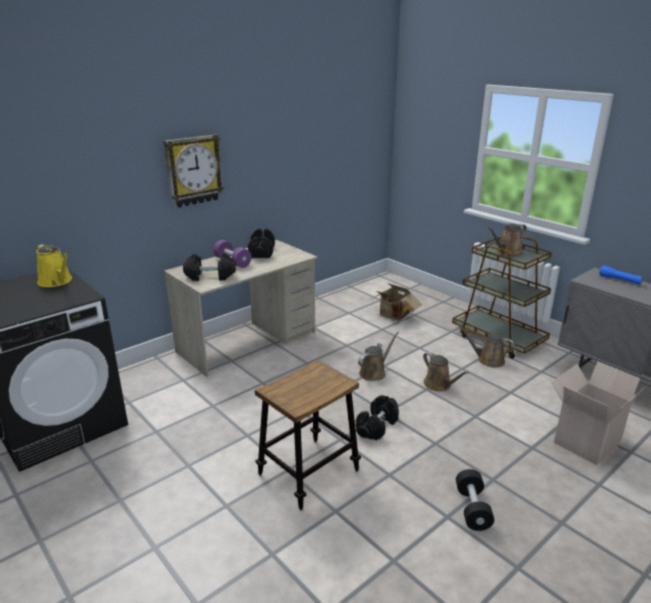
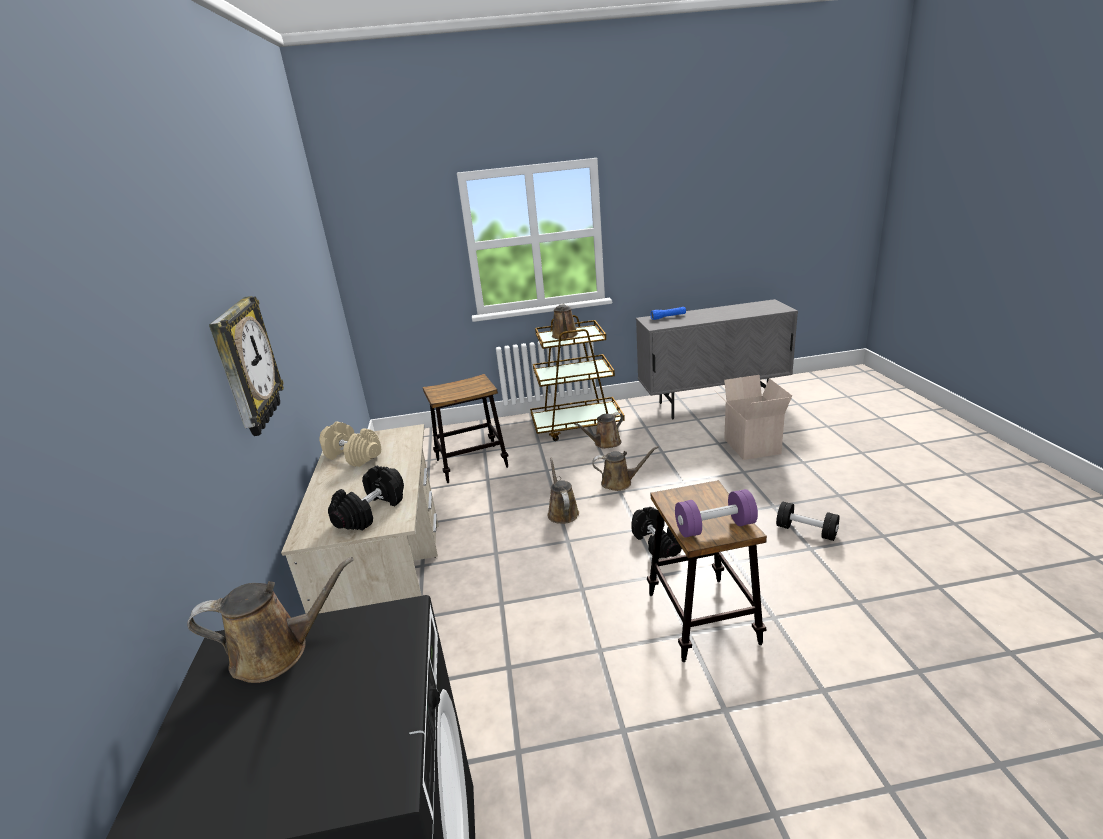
camera: 55 degrees left, 0 degrees up
(57, 281) = (278, 652): yellow watering can -> brown watering can
(232, 262) = (349, 484): purple dumbbell -> purple dumbbell (715, 527)
(262, 252) = (352, 456): black dumbbell -> beige dumbbell
(394, 316) = (472, 463): cardboard box -> stool

